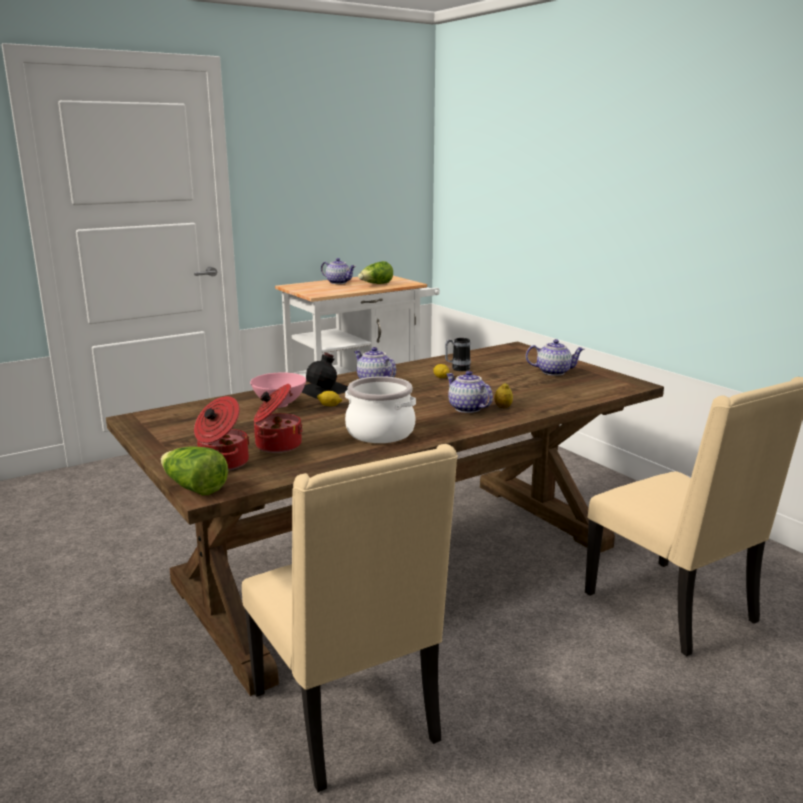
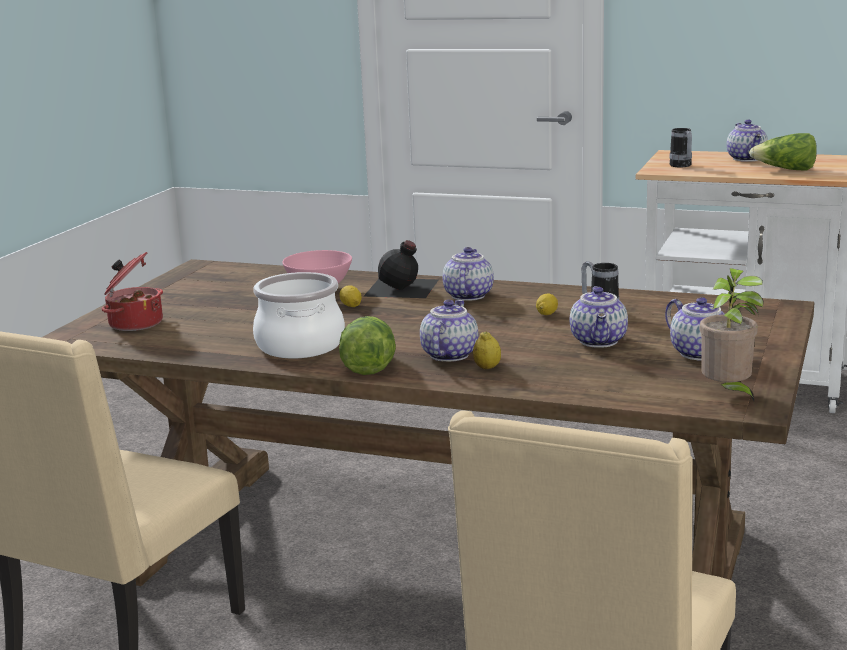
camera: 55 degrees right, 0 degrees up
(194, 488) = (67, 334): lettuce -> lettuce (367, 365)
(277, 445) = (205, 324): cooking pot -> none
(320, 290) = (682, 166): none -> mug
(503, 380) = (600, 341): none -> teapot
(613, 383) = (728, 394): none -> potted plant

